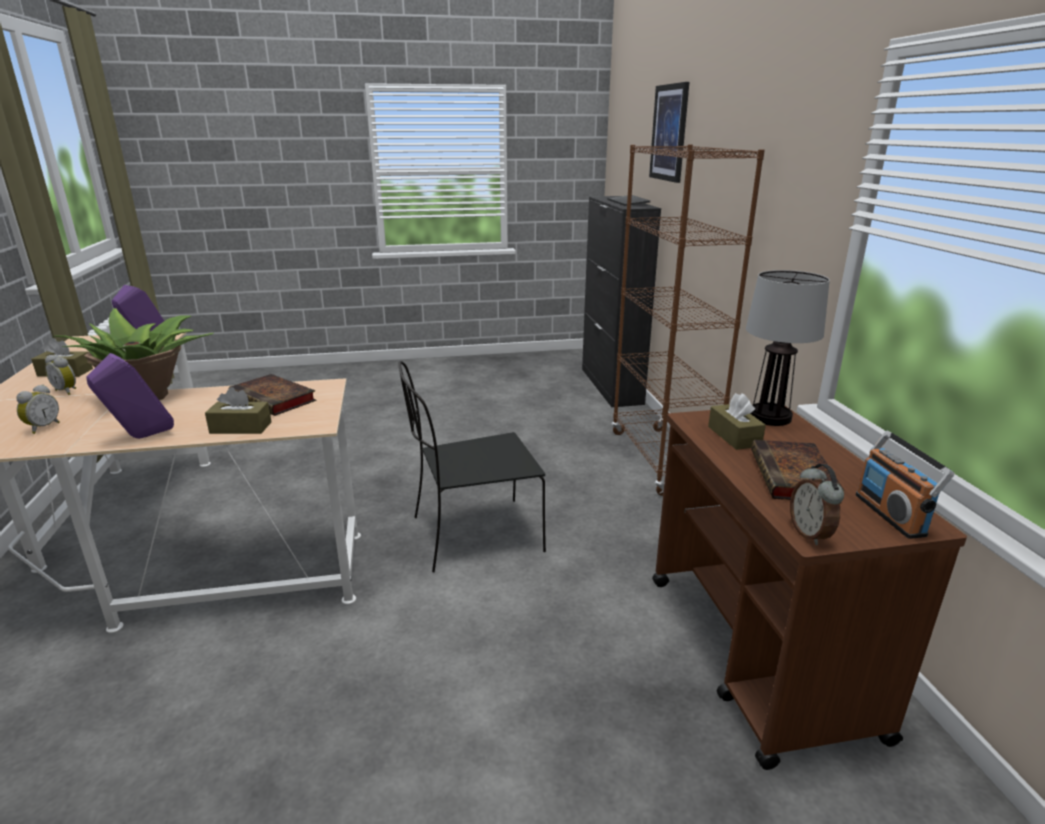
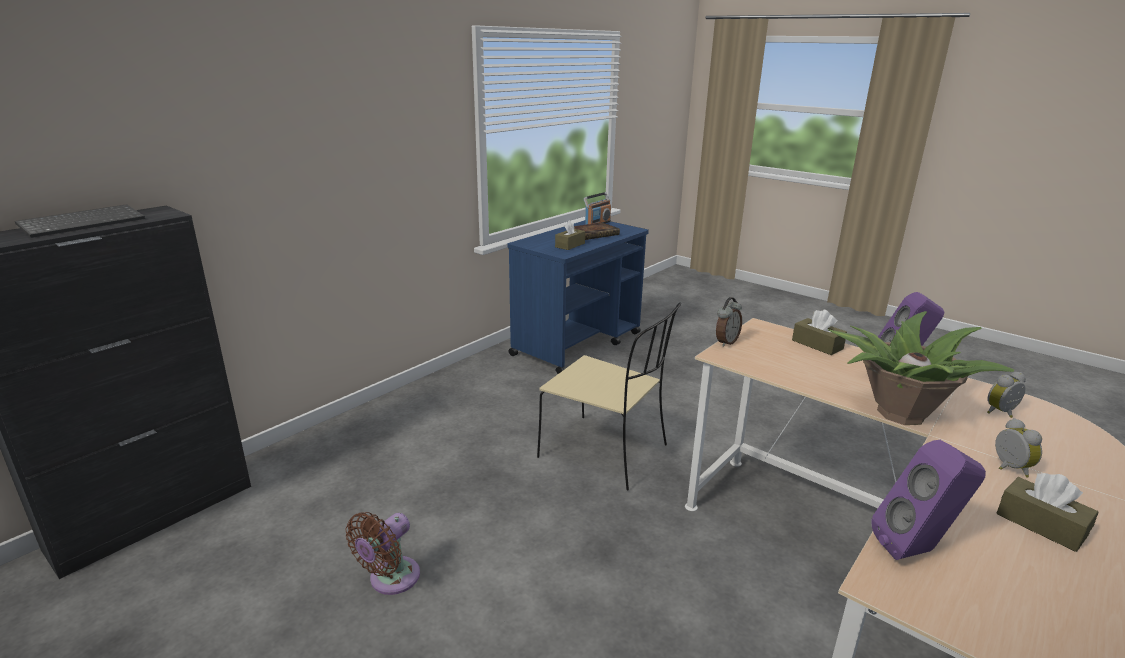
camera: 130 degrees left, 0 degrees up
(275, 400) = (775, 358): book -> none
(470, 422) = (390, 579): none -> brown fan
(473, 535) = (606, 452): black chair -> beige chair
(660, 460) = (384, 417): brown bookcase -> none
(669, 133) = (136, 97): picture -> none
(758, 654) = (578, 343): brown cart -> blue cart
(769, 417) = (532, 243): table lamp -> none
(810, 534) = (633, 229): alarm clock -> alarm clock (725, 342)

